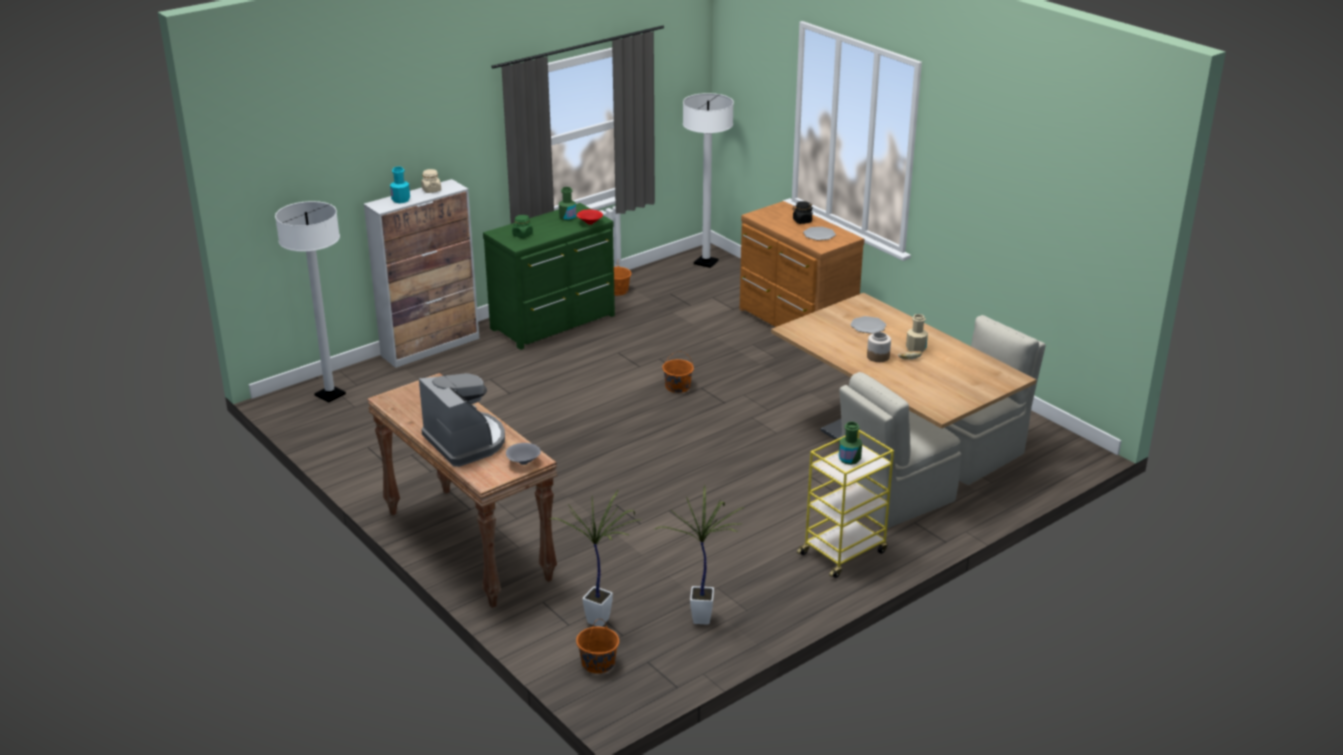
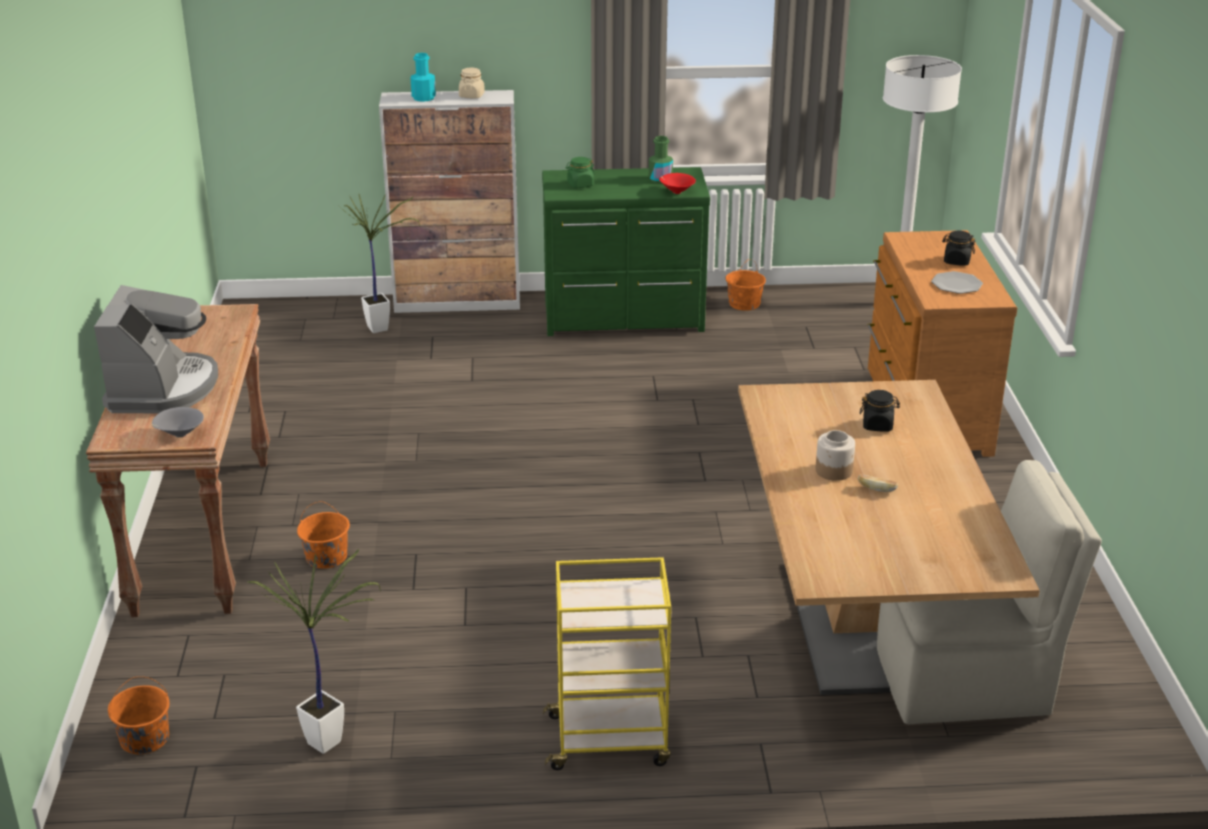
camera: 35 degrees right, 0 degrees up
(330, 395) = (294, 320): white floor lamp -> none
(602, 619) = (219, 687): potted plant -> potted plant (382, 329)
(677, 387) = (671, 440): orange bucket -> orange bucket (326, 557)
(849, 459) = (617, 596): green bottle -> none
(868, 326) = (878, 425): plate -> black jar
(894, 499) = (772, 698): beige chair -> none
(916, 349) = (905, 479): beige bottle -> none

